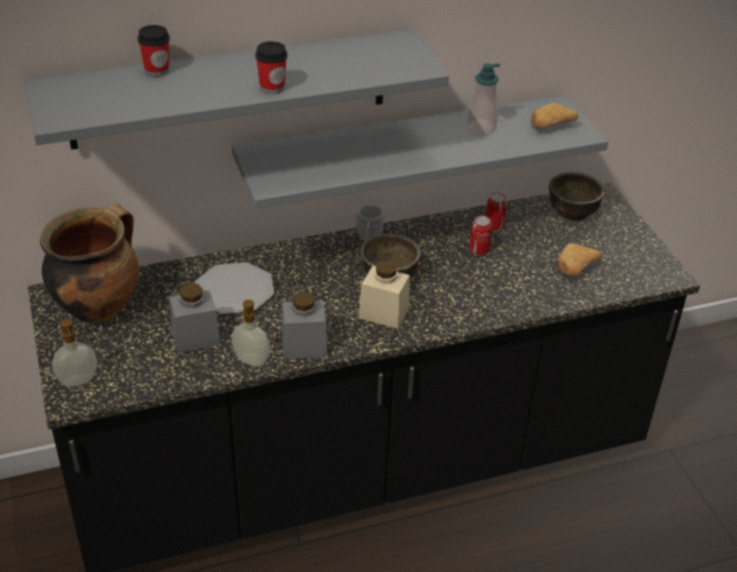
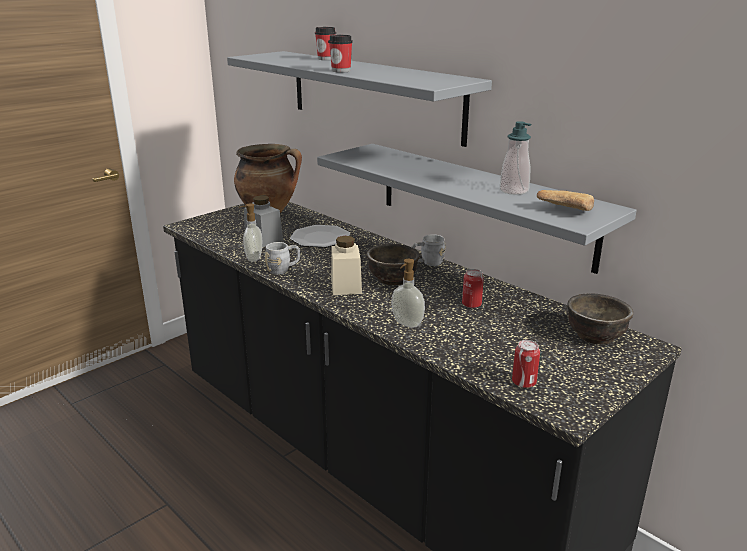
camera: 65 degrees right, 15 degrees down
(78, 381) = (200, 223): soap dispenser -> soap dispenser (406, 324)
(304, 345) = (283, 269): grey jar -> grey mug
(494, 226) = (514, 304): can -> can (524, 382)
(573, 269) = (503, 353): bread -> none

